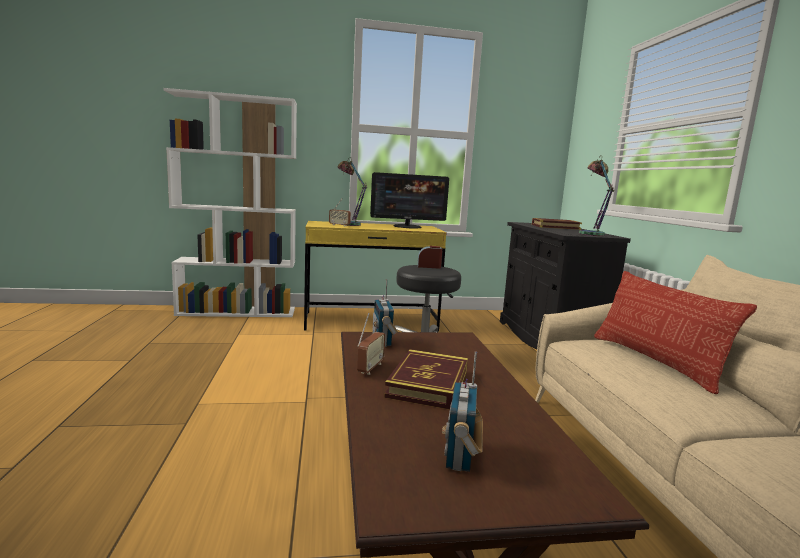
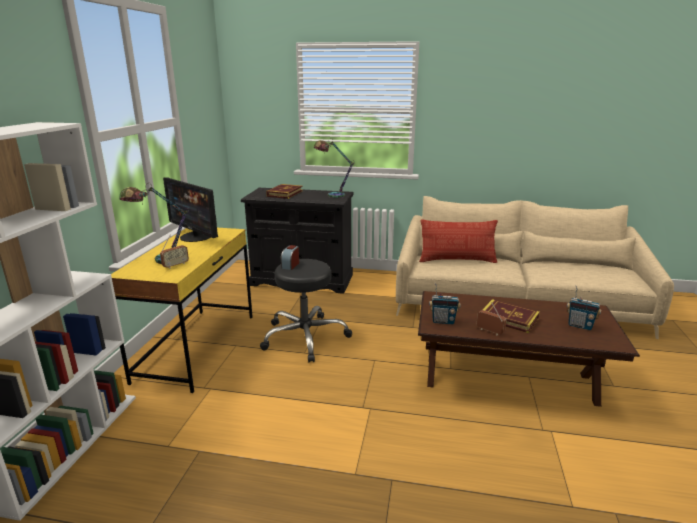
camera: 70 degrees left, 10 degrees up
(407, 226) = (196, 236): monitor -> monitor turned 120 degrees clockwise

